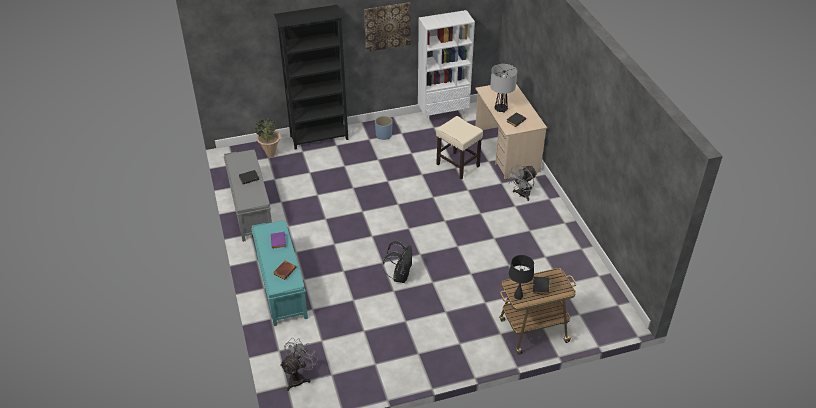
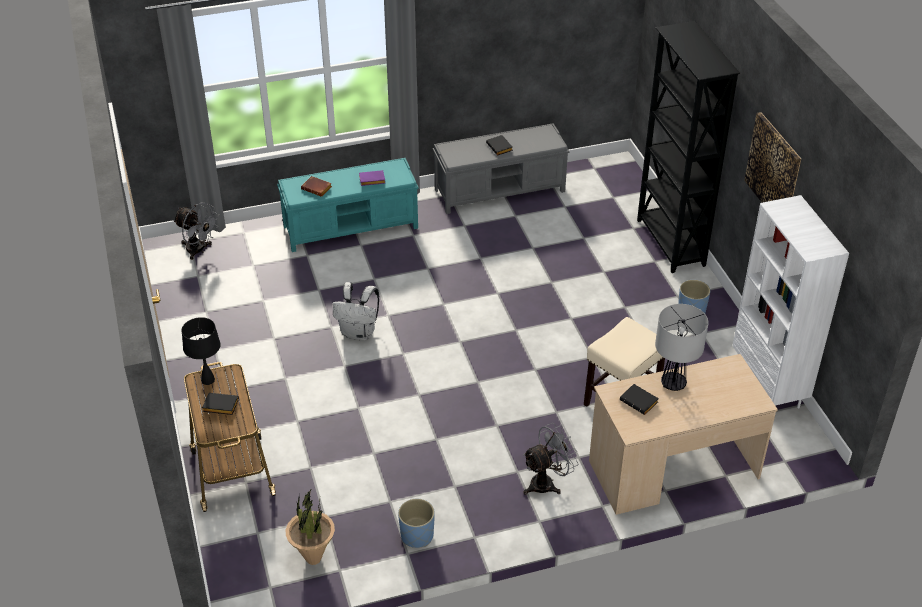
camera: 90 degrees right, 0 degrees up
(270, 155) = (619, 199): potted plant -> potted plant (313, 558)
(400, 276) = (359, 333): black backpack -> white backpack
(521, 195) = (547, 482): grey fan -> grey fan turned 105 degrees clockwise
(568, 245) = (416, 536): none -> blue planter

